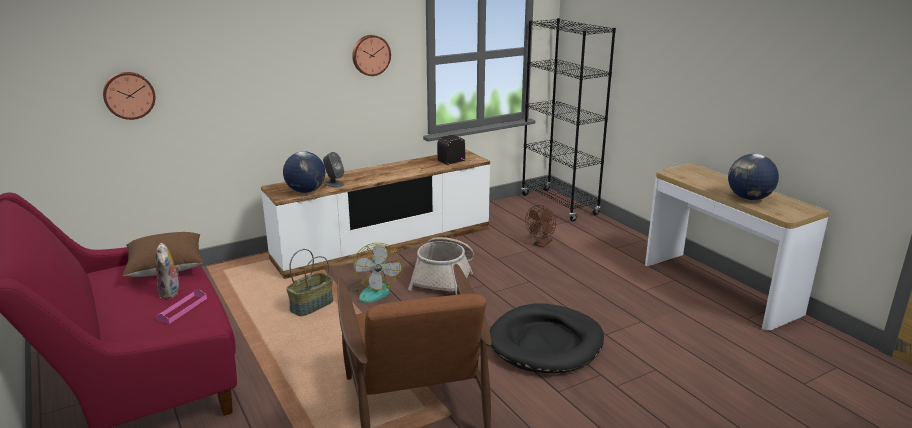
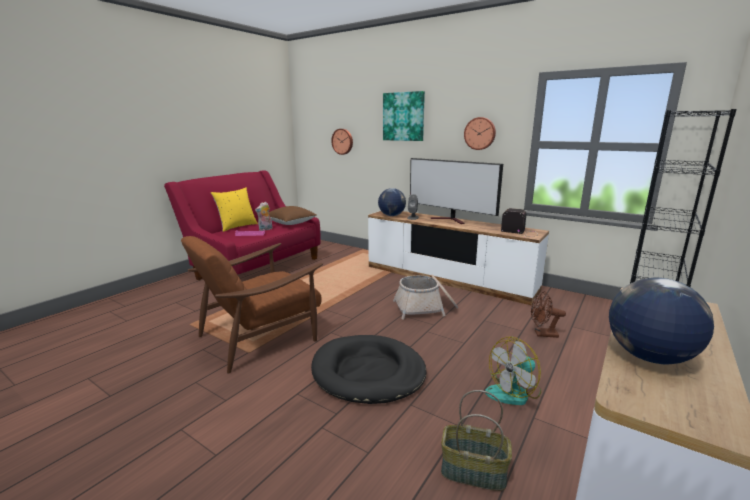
camera: 65 degrees right, 5 degrees down
(101, 317) = (237, 227): none -> yellow pillow
(255, 41) = (403, 116): none -> picture
(312, 306) = (346, 281): basket -> basket (472, 472)
(374, 171) = (451, 220): none -> television
(374, 290) = (382, 291): fan -> fan (514, 392)

